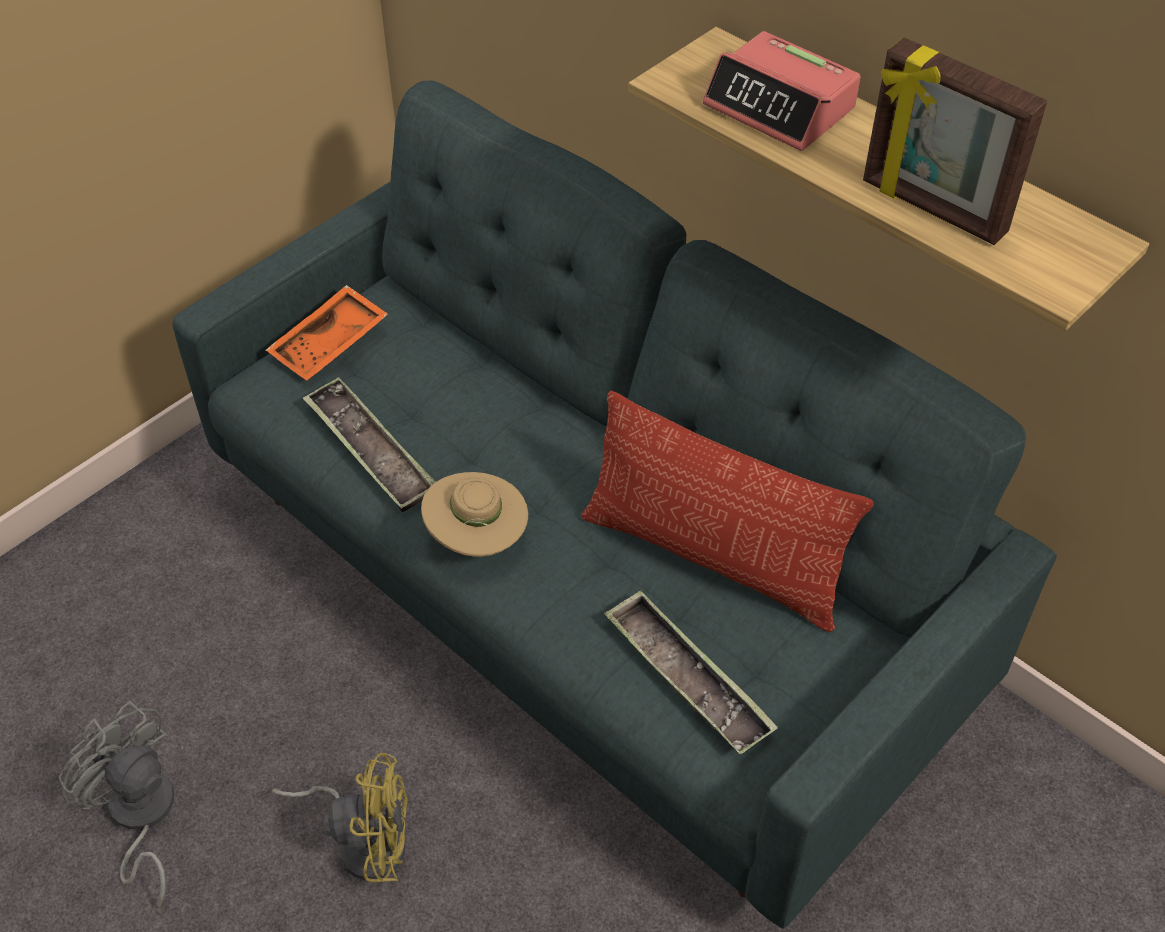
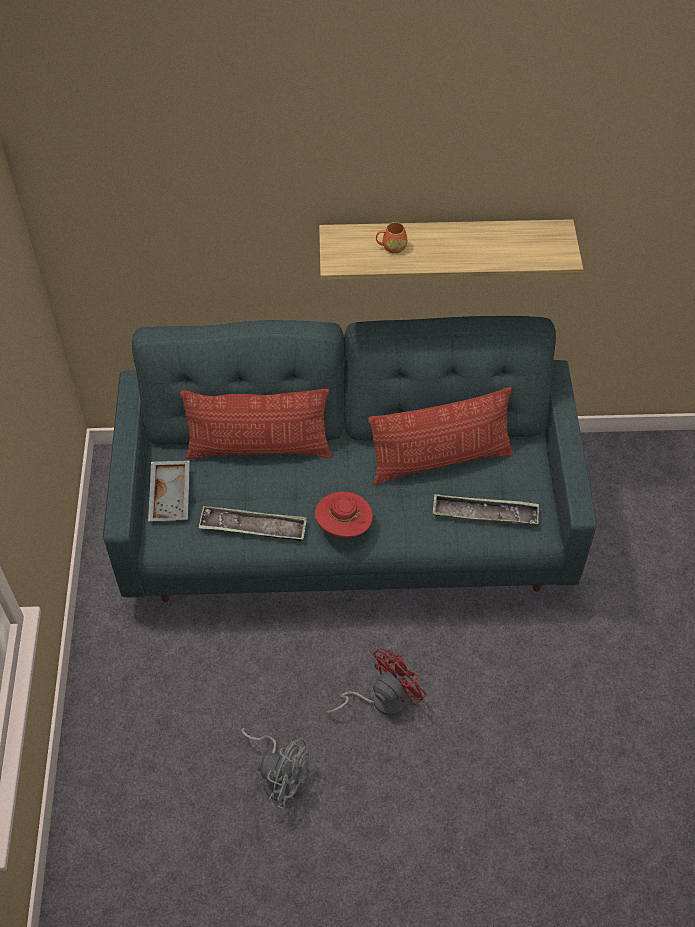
camera: 45 degrees left, 5 degrees up
(140, 817) = (280, 776): grey fan -> grey fan turned 150 degrees counterclockwise
(331, 345) = (171, 496): orange tray -> grey tray
(364, 840) = (381, 699): yellow fan -> red fan
(477, 537) = (344, 526): beige hat -> red hat
(497, 368) = (259, 448): none -> pillow
(780, 107) = (391, 247): alarm clock -> orange mug
(932, 209) = (493, 255): picture frame -> none

